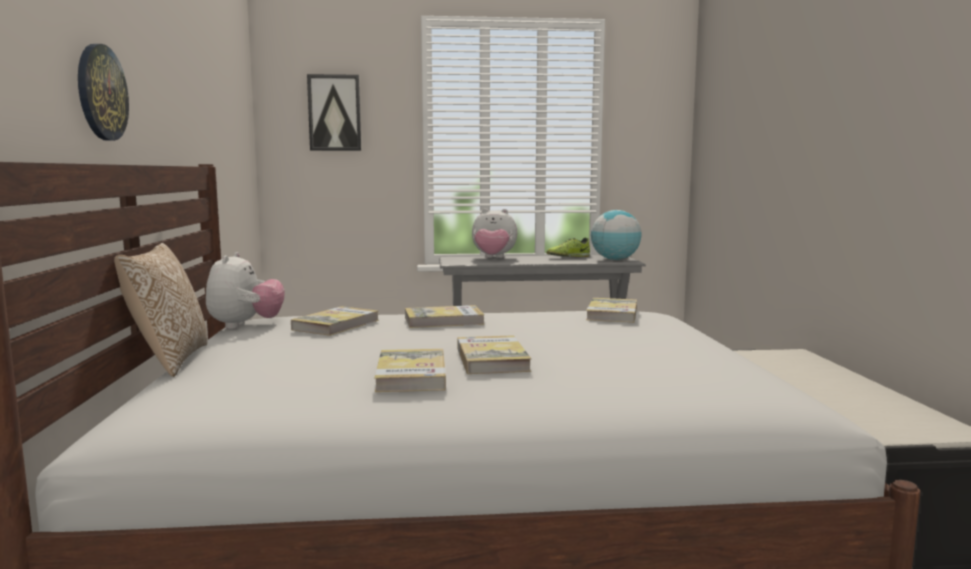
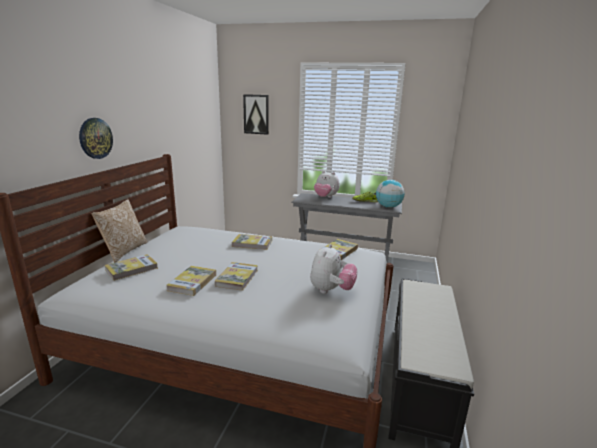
camera: 20 degrees right, 10 degrees up
(245, 326) = (174, 232): plush toy -> plush toy (331, 290)
(336, 325) = (204, 239): book -> book (132, 269)

